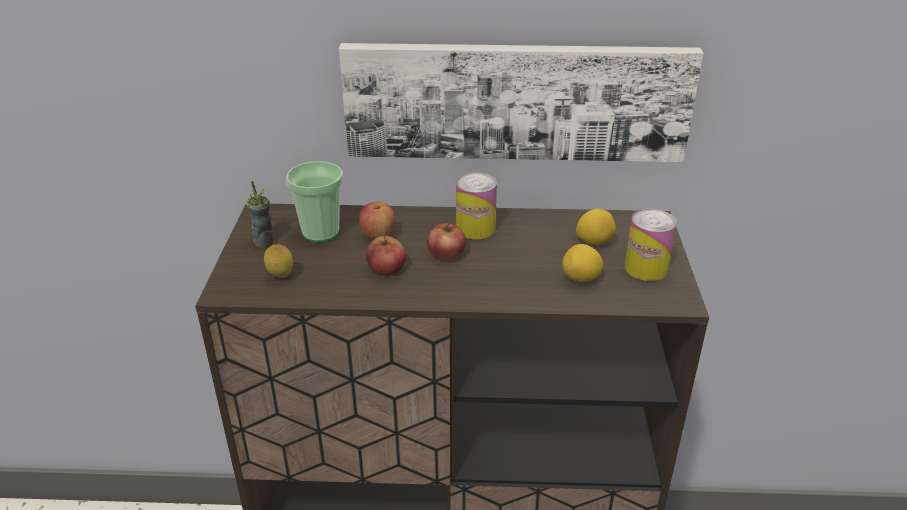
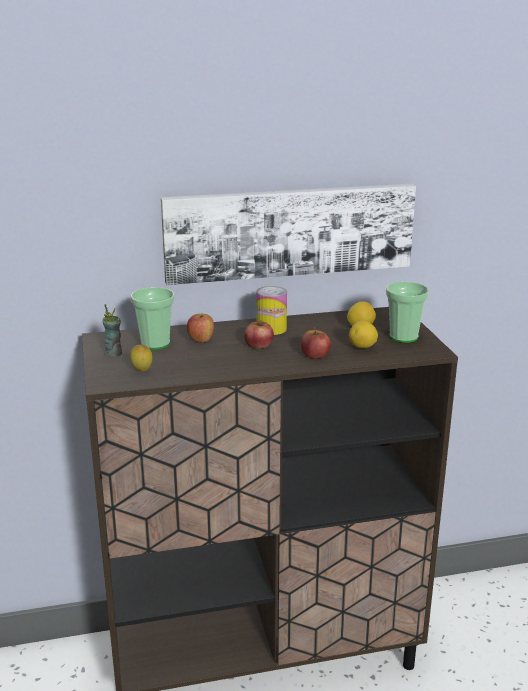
camera: 15 degrees left, 10 degrees down
(386, 268) = (219, 357): apple -> apple (315, 354)
(646, 268) = (403, 337): can -> cup

